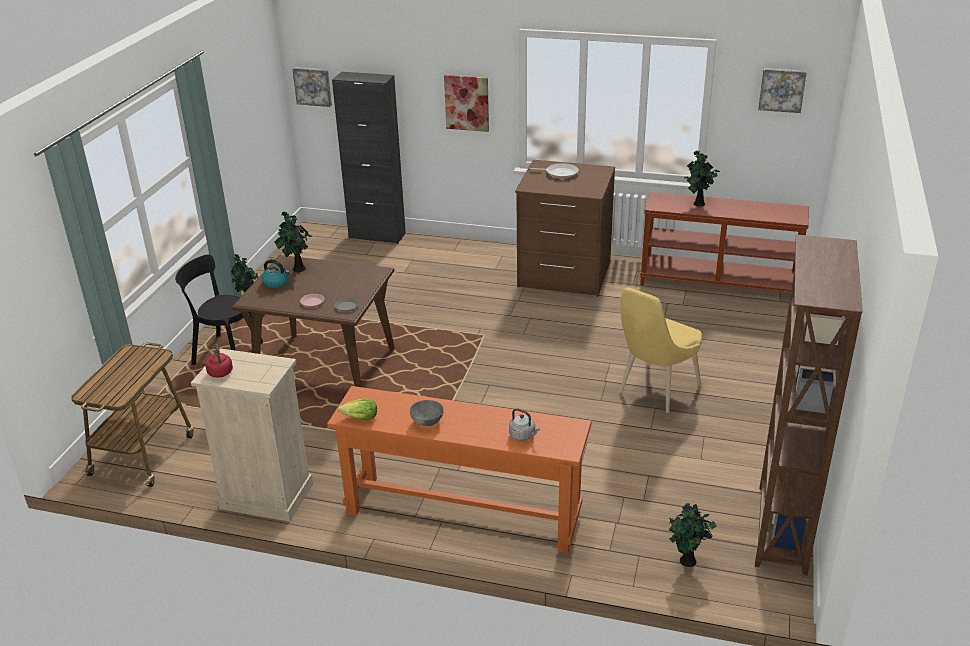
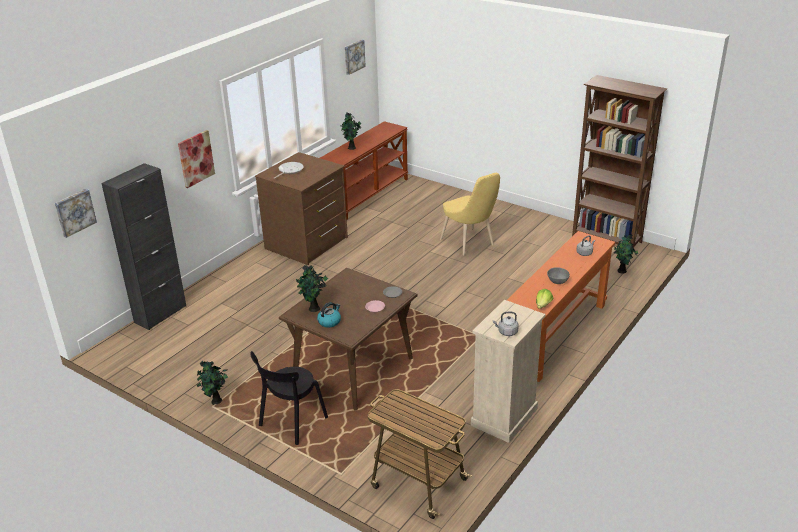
camera: 70 degrees left, 0 degrees up
(220, 372) = (506, 332): red kettle -> grey kettle

